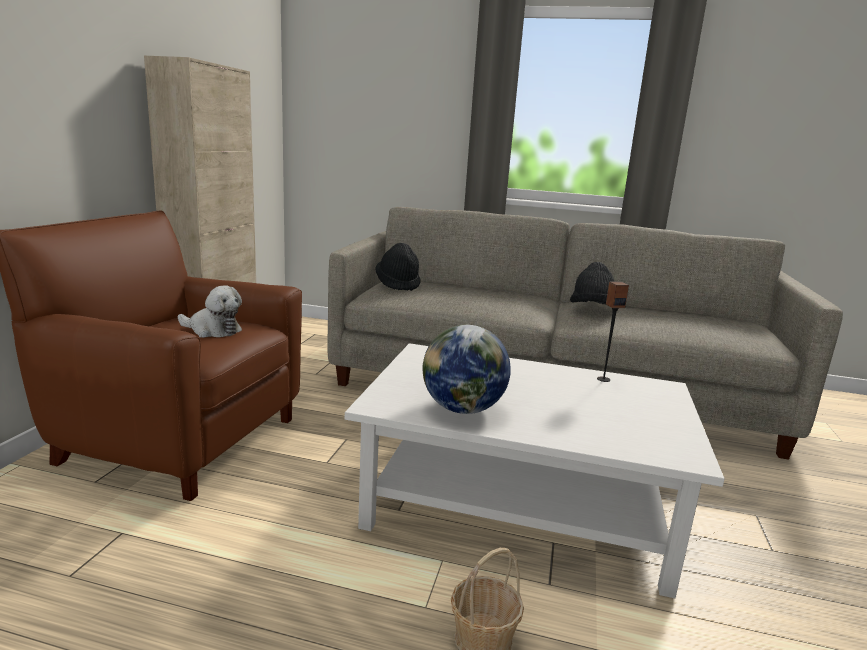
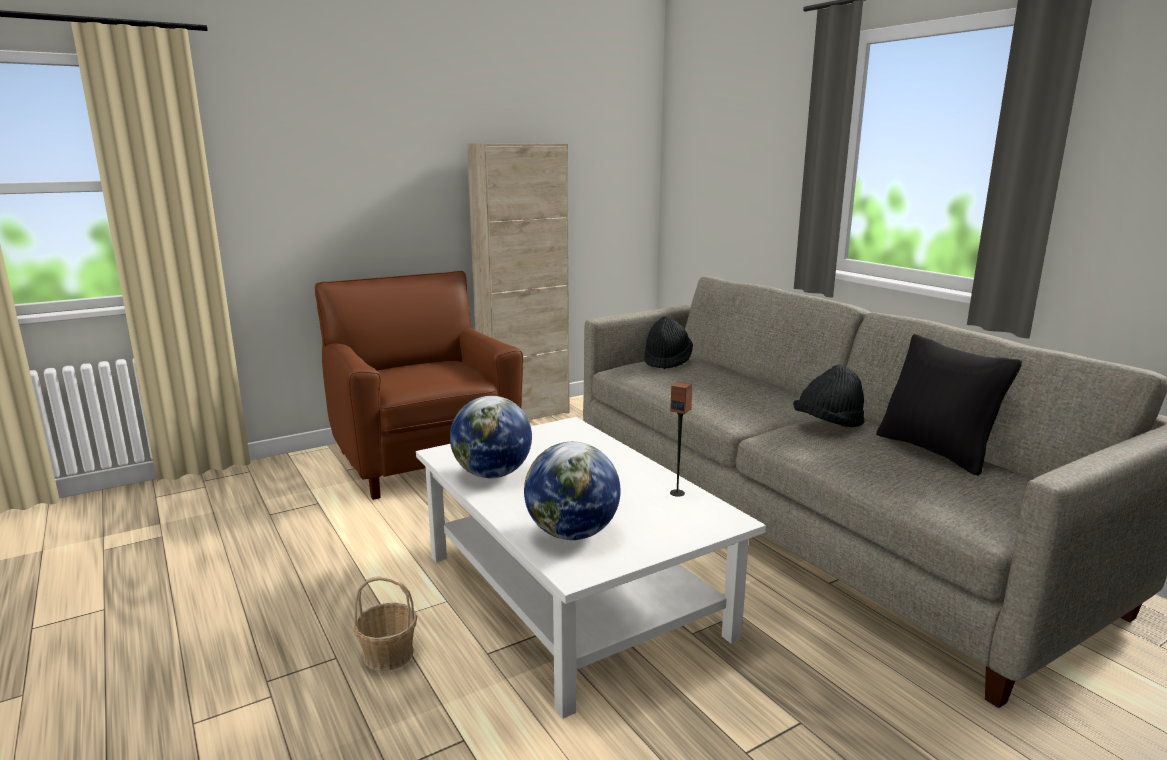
camera: 45 degrees right, 0 degrees up
(212, 330) = (437, 374): plush toy -> none
(623, 433) = (572, 534): none -> globe
(669, 312) = (935, 451): none -> black pillow

